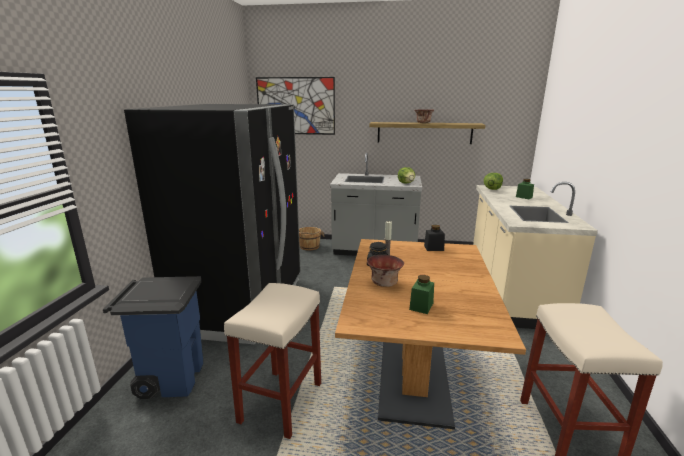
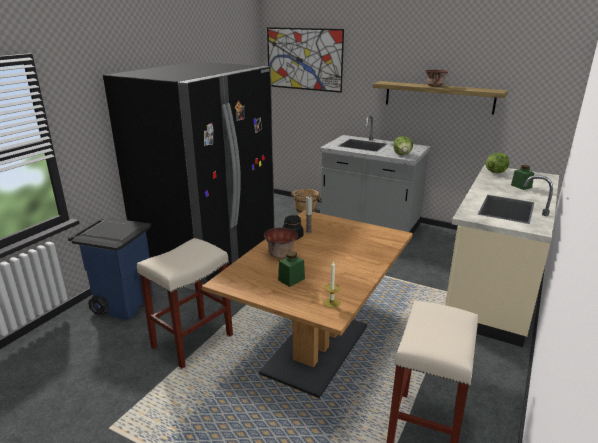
camera: 20 degrees right, 5 degrees up
(433, 248) = (364, 229): black jar -> none
(484, 321) = (331, 302): none -> candle

